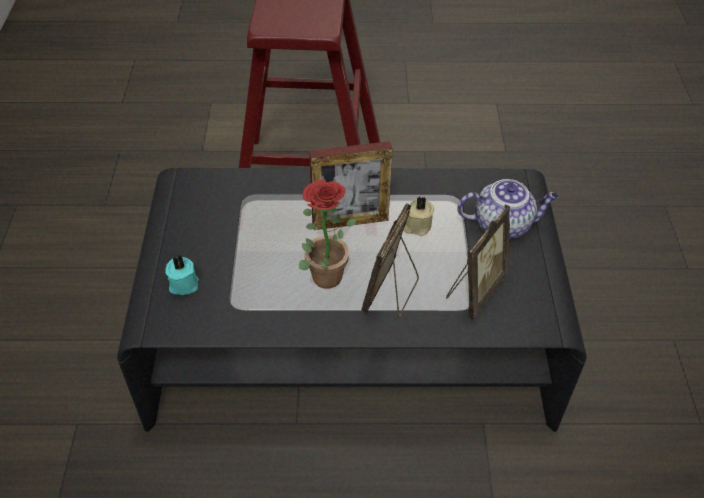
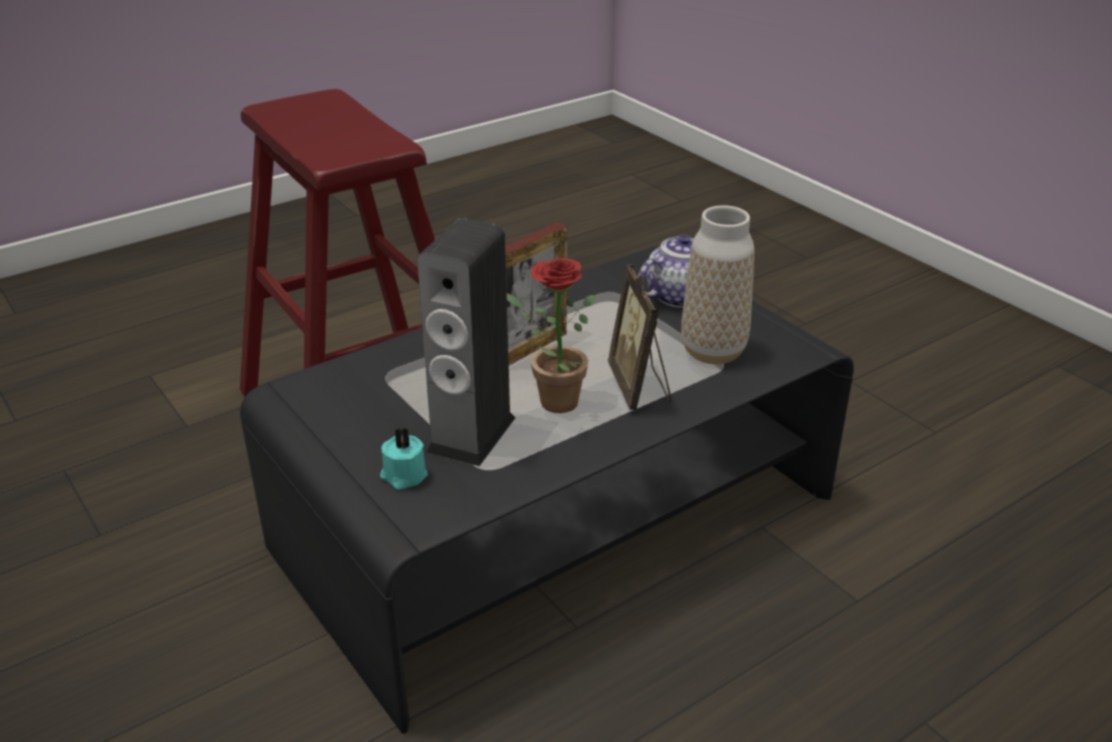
camera: 35 degrees left, 15 degrees down
(250, 273) = (471, 434): none -> speaker
(416, 226) = (599, 327): beige candle -> none
(474, 290) = (713, 352): picture frame -> vase

